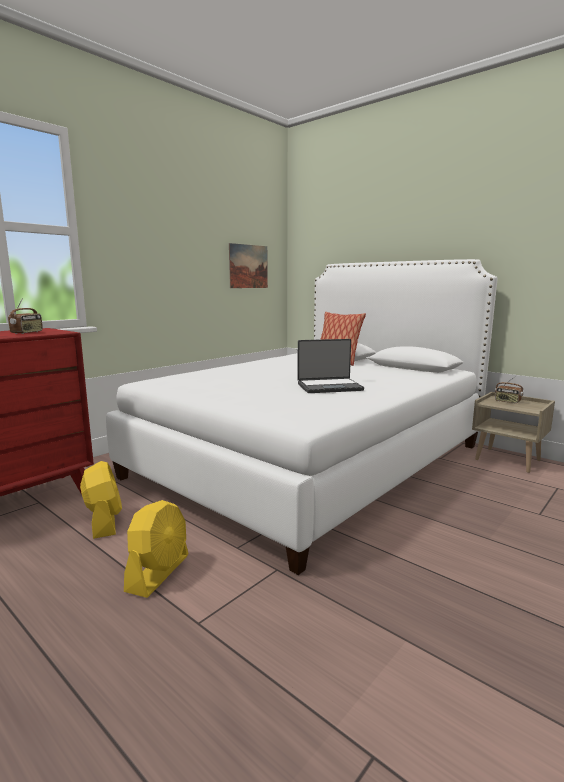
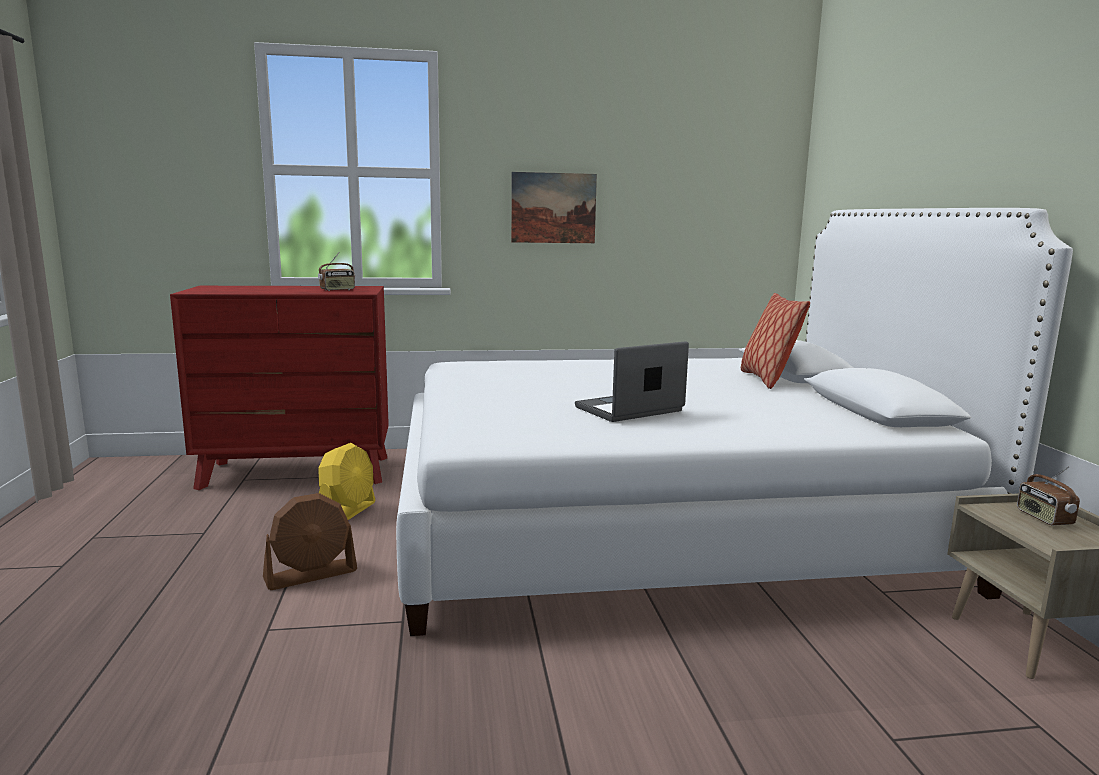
camera: 40 degrees right, 0 degrees up
(158, 572) = (311, 574): yellow fan -> brown fan
(248, 266) = (713, 212): picture -> picture (553, 208)
(329, 387) = (630, 410): laptop -> laptop turned 120 degrees clockwise

